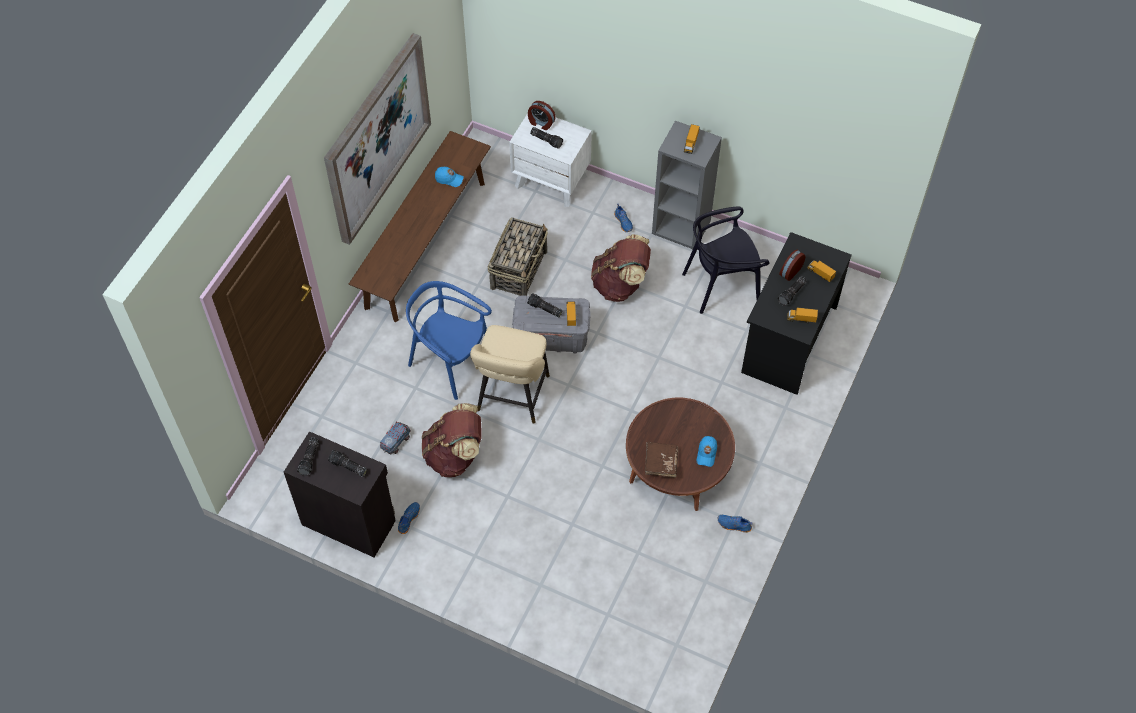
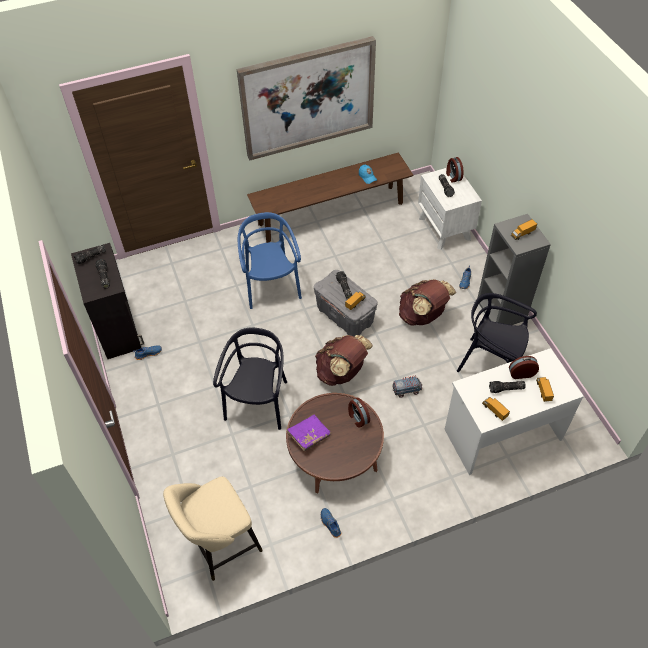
camera: 45 degrees right, 5 degrees down
(396, 442) = (192, 306): toy truck -> toy truck (406, 390)
(455, 455) = (214, 338): brown backpack -> brown backpack (341, 372)
(512, 397) = (283, 331): beige stool -> beige stool (220, 544)
(519, 269) = (369, 264): basket -> none
(563, 478) = (258, 402): none -> black chair
(660, 463) = (308, 435): brown book -> purple book
(683, 415) = (358, 418): none -> alarm clock
(706, 453) = (345, 455): blue cap -> none
(788, 339) = (502, 433): black desk -> white desk

